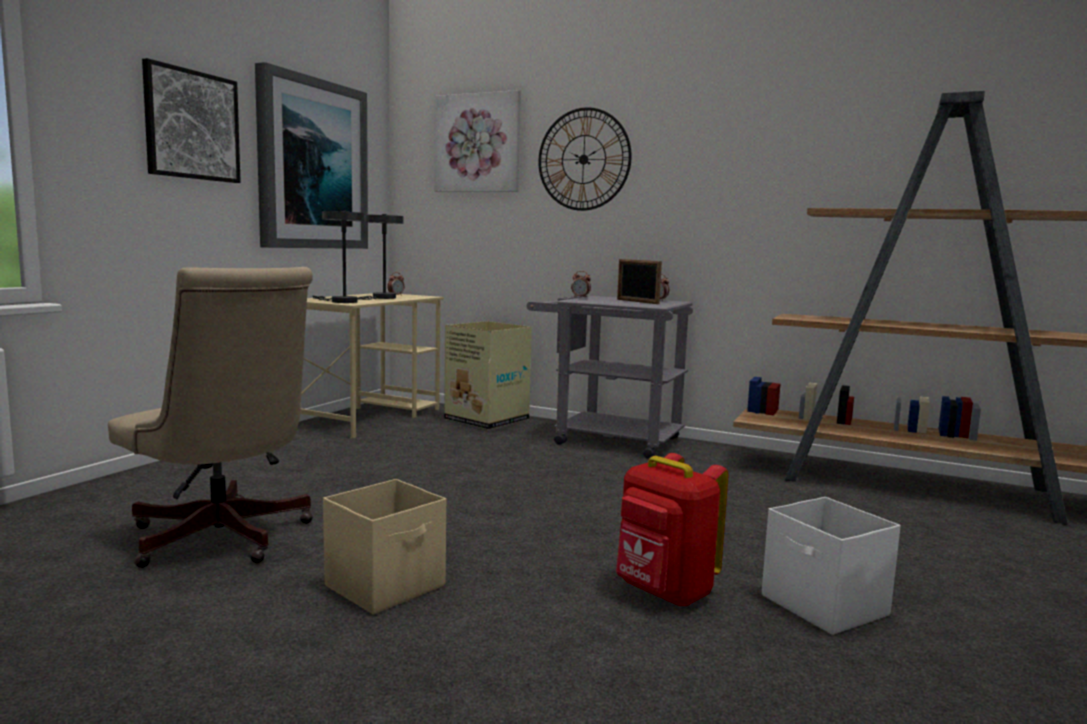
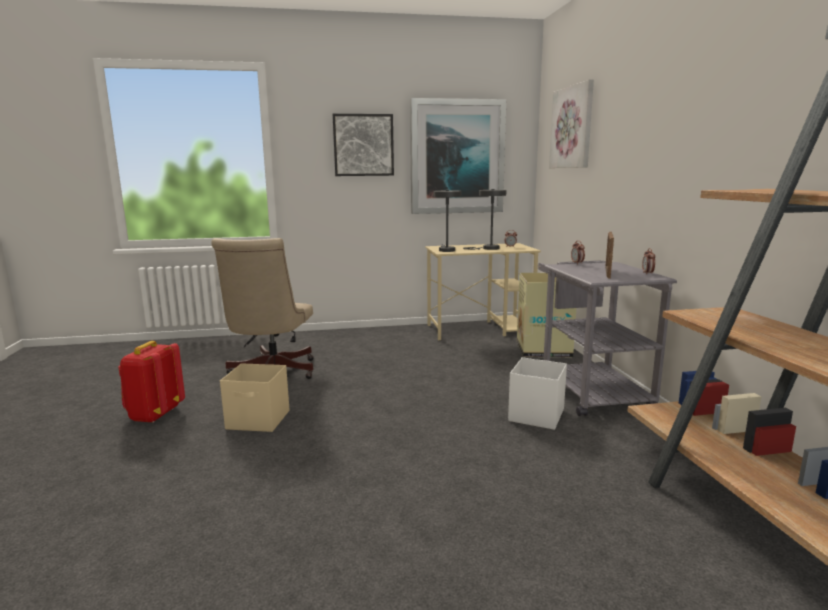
camera: 55 degrees right, 5 degrees up
(583, 159) = (623, 136): wall clock -> none
(664, 593) = (329, 494): red backpack -> red backpack (154, 415)
(825, 606) = (377, 565): white storage box -> white storage box (535, 415)

